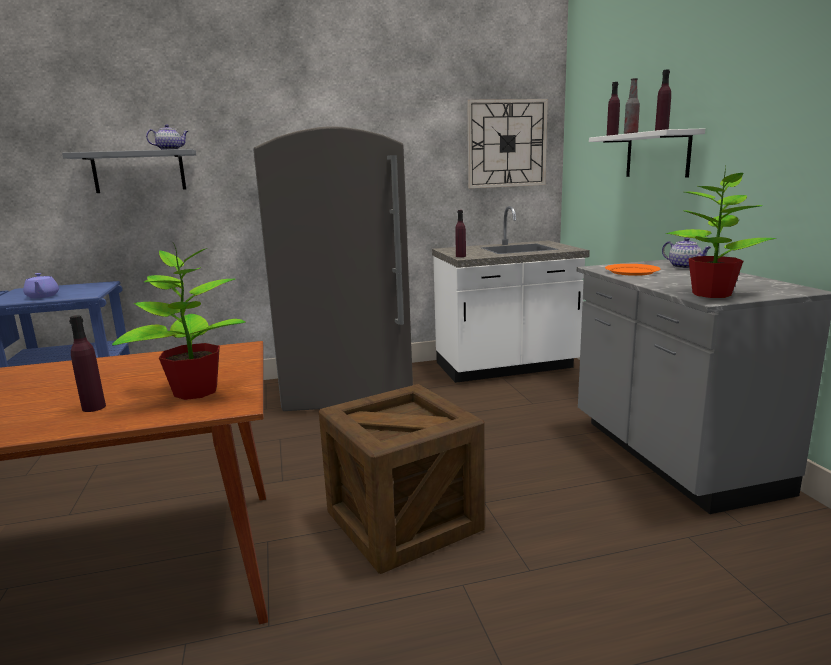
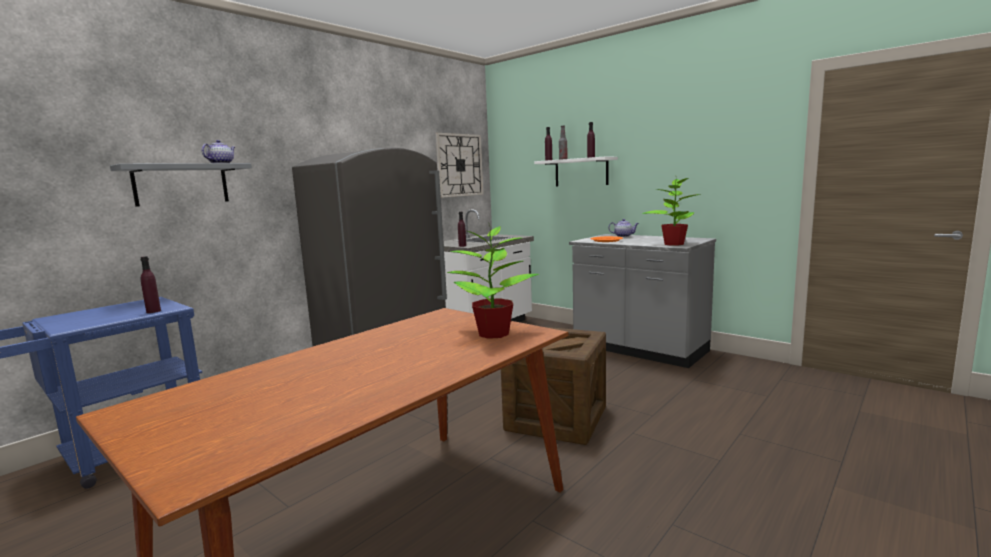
camera: 35 degrees left, 5 degrees down
(42, 296) = (115, 316): purple teapot -> none
(94, 407) = (450, 354): purple bottle -> purple bottle (153, 311)

